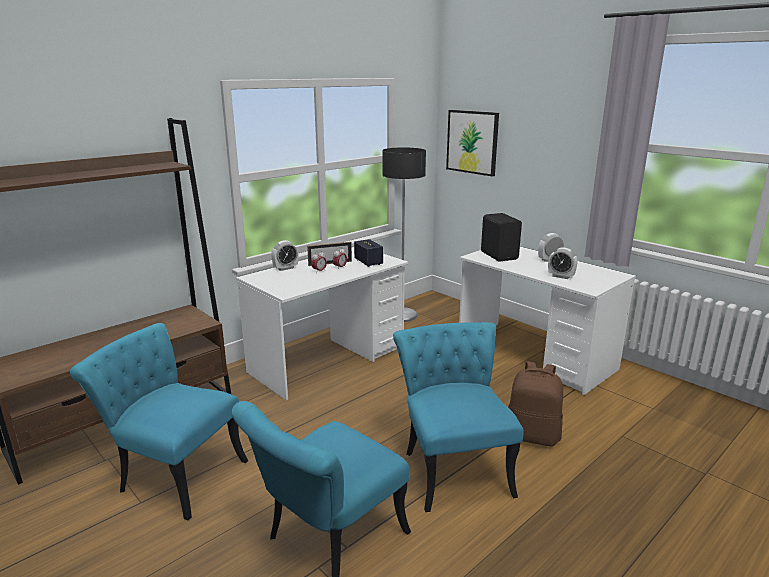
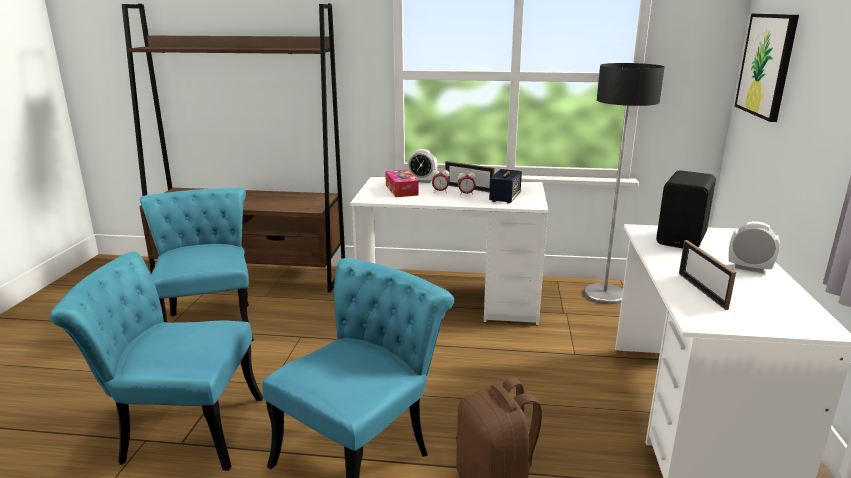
camera: 50 degrees right, 0 degrees up
(290, 279) = (401, 190): none -> tissue box
(561, 276) = (702, 290): alarm clock -> picture frame

